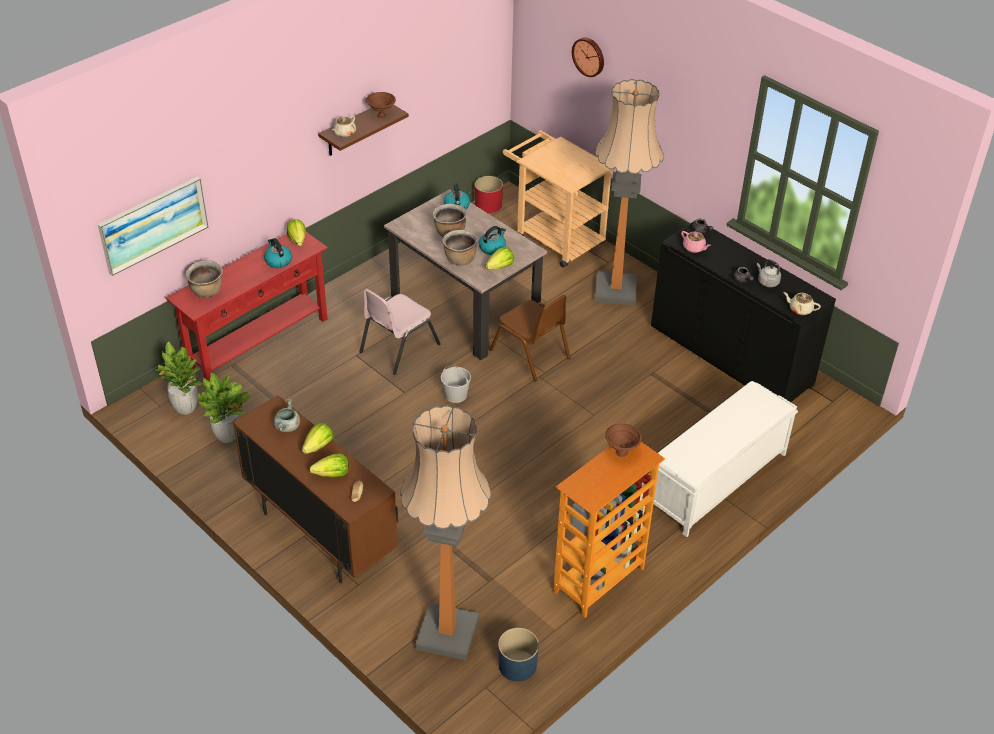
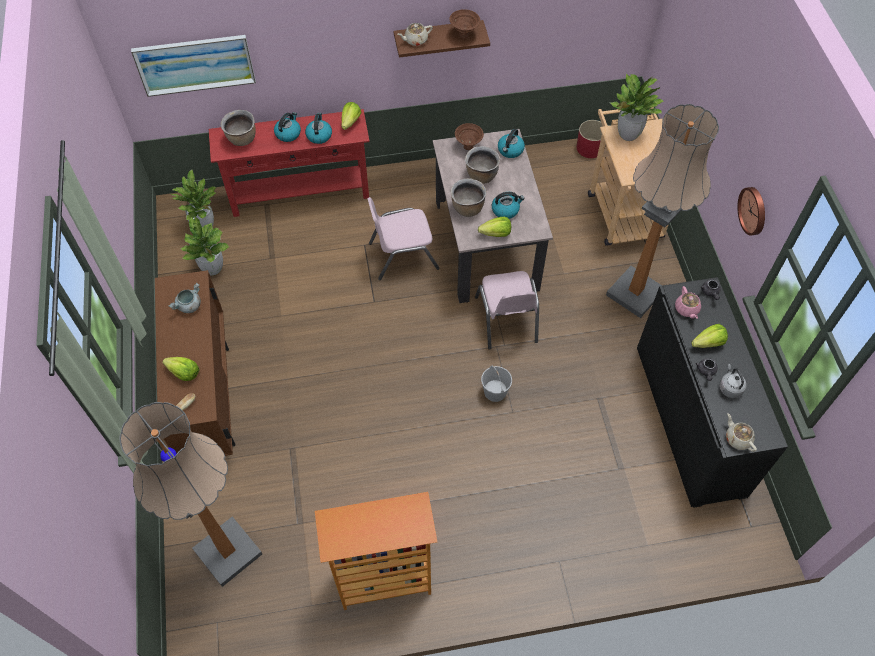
camera: 35 degrees right, 15 degrees up
(247, 270) = (288, 133): none -> kettle
(318, 446) = (196, 339): lettuce -> lettuce (708, 343)
(456, 395) = (413, 326): white bucket -> white bucket (495, 392)
(517, 665) = (256, 619): blue planter -> none
(530, 354) = (506, 319): brown chair -> pink chair
(544, 157) = (628, 134): none -> potted plant
(589, 56) = (703, 53): wall clock -> wall clock (753, 210)
(621, 451) = (403, 509): brown bowl -> brown bowl (468, 146)
(715, 481) = (567, 544): white bench -> none

